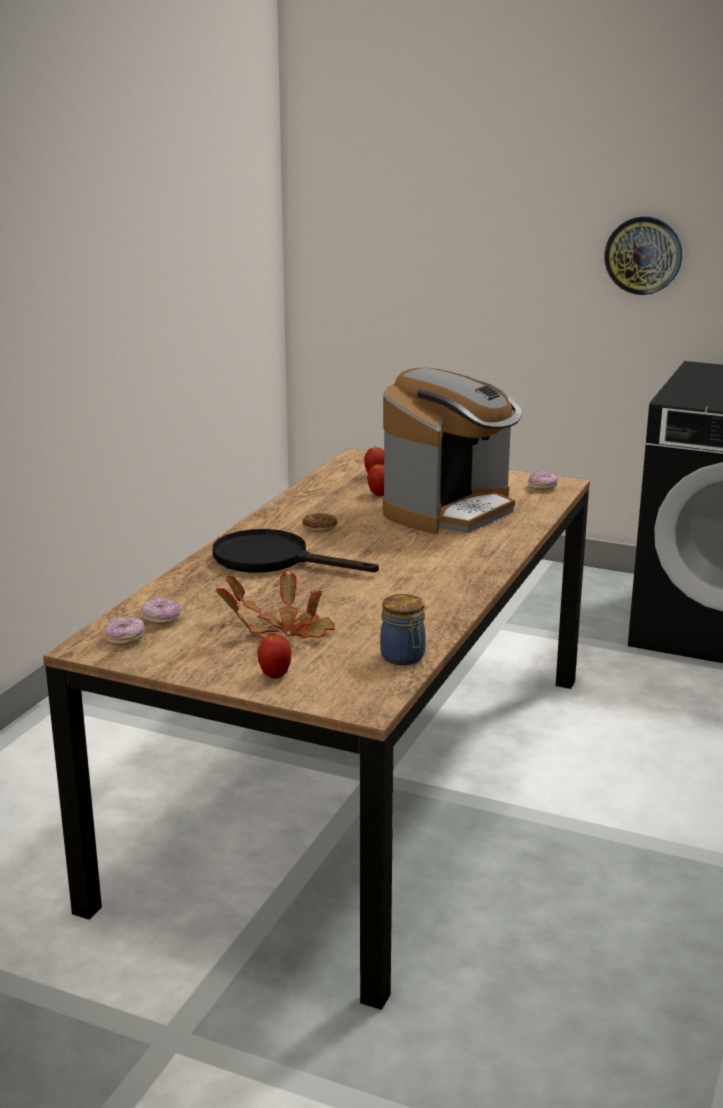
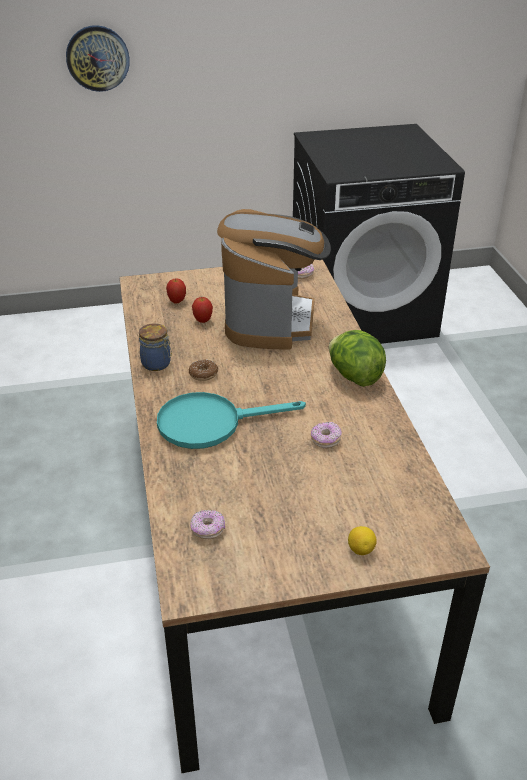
camera: 35 degrees left, 15 degrees up
(125, 639) = (207, 567): donut -> donut (325, 440)
(273, 559) = (211, 423): black frying pan -> turquoise frying pan
(275, 675) = (361, 549): apple -> lemon
(284, 632) = (311, 499): potted plant -> none
(403, 657) = (417, 486): jar -> jar (157, 364)
(471, 569) = (354, 376): none -> lettuce
(643, 255) = (254, 55): wall clock -> wall clock (97, 58)

